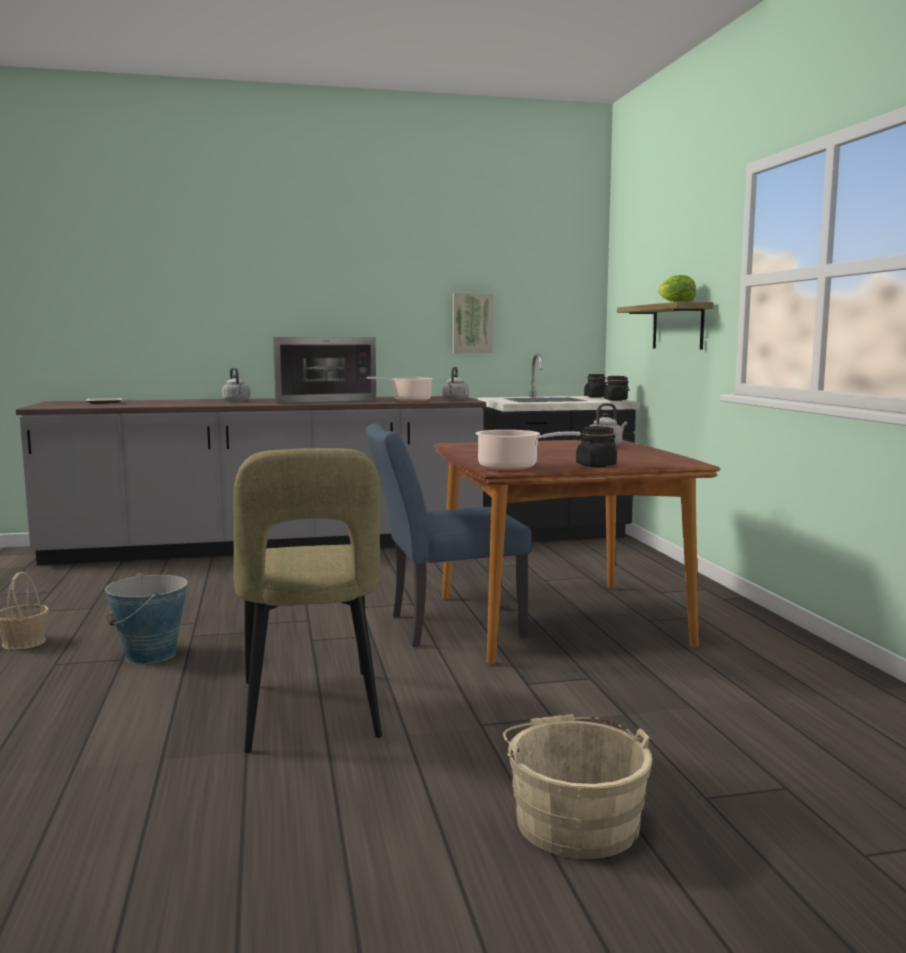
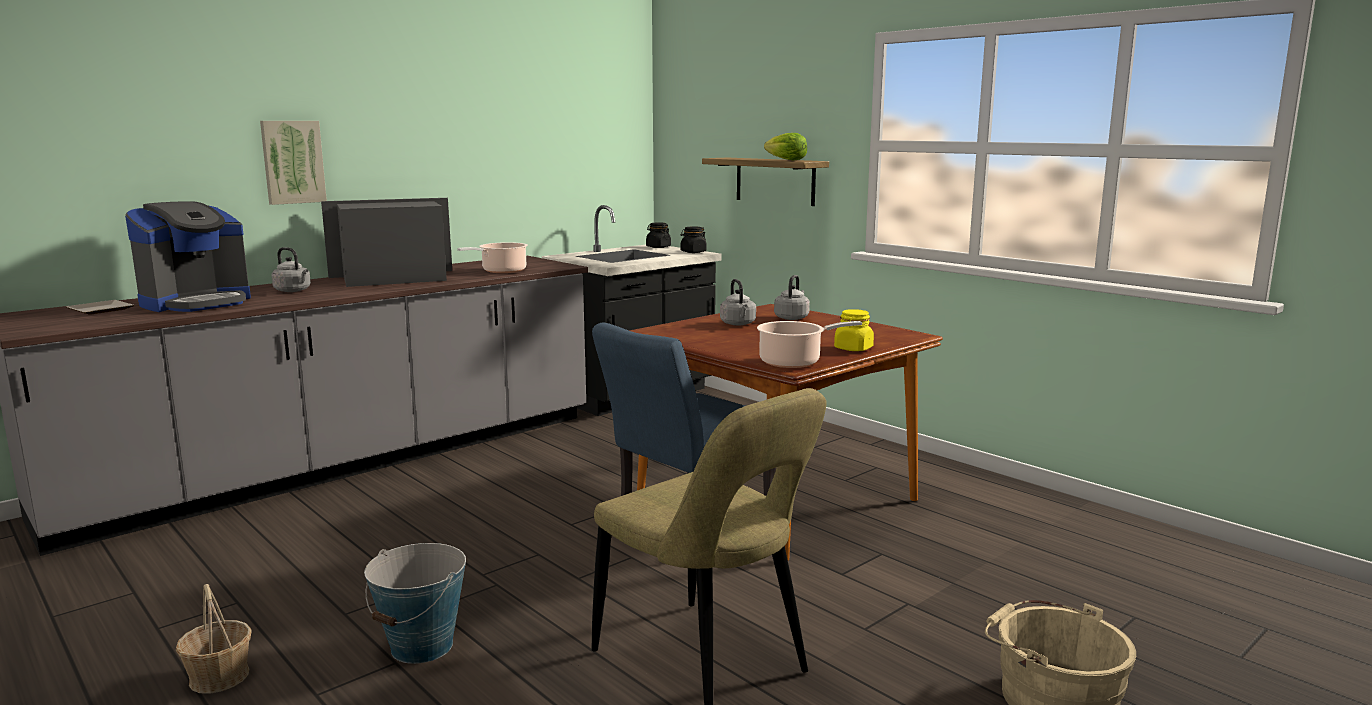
camera: 30 degrees left, 5 degrees up
(163, 403) = (197, 303): none -> coffee machine
(321, 400) = (394, 278): microwave -> microwave turned 150 degrees counterclockwise
(455, 400) = (547, 265): grey kettle -> grey kettle (738, 324)
(472, 323) = (530, 172): picture -> picture (292, 162)
(595, 465) = (853, 349): black jar -> yellow jar

